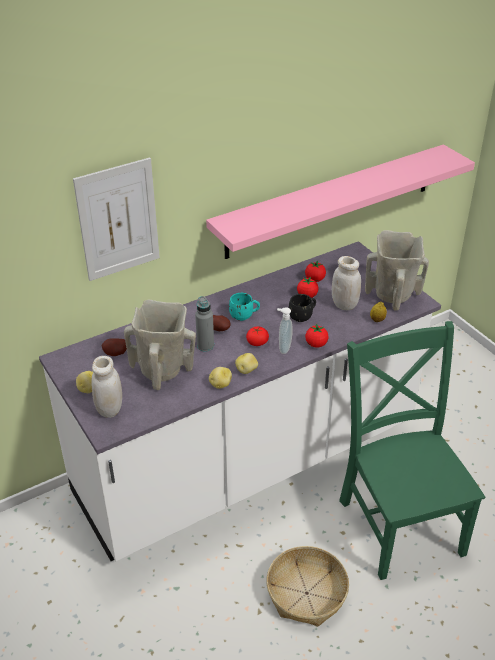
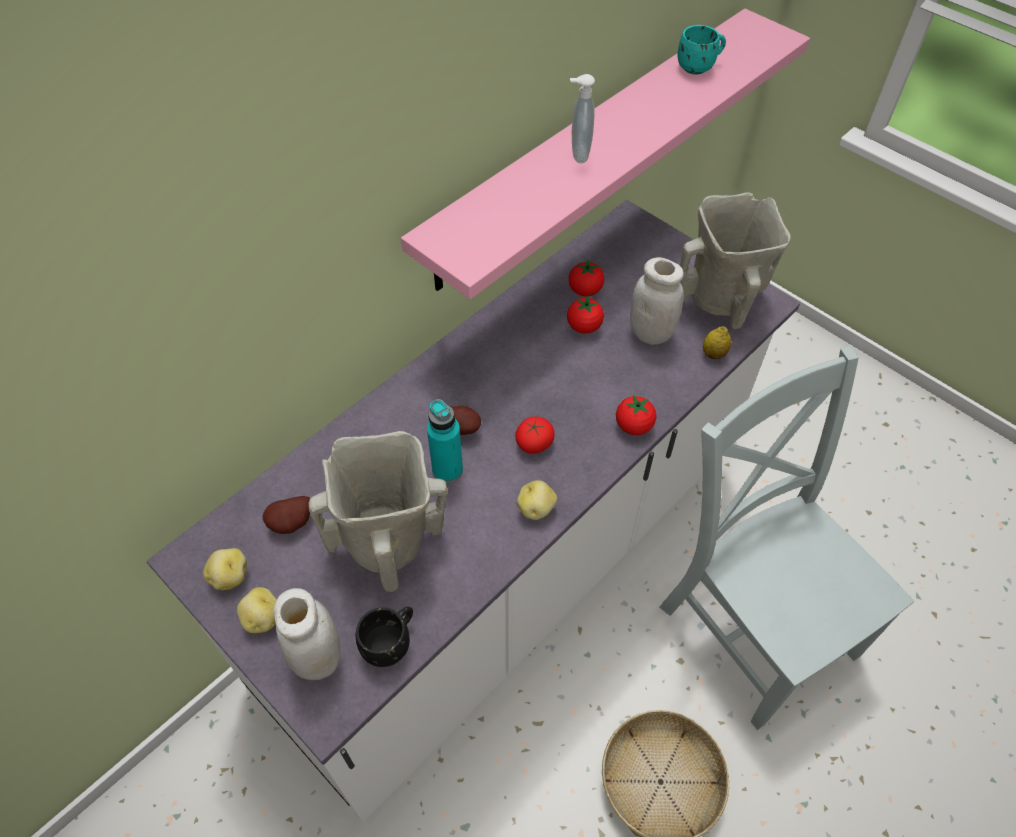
camera: 15 degrees left, 15 degrees up
(118, 220) = (242, 289): picture -> none
(205, 346) = (447, 470): grey bottle -> turquoise bottle
(220, 384) = (500, 551): potato -> potato (229, 576)
(244, 316) = (494, 389): turquoise mug -> turquoise mug (699, 66)
(283, 348) = (582, 446): soap dispenser -> soap dispenser (578, 154)
(303, 316) = (591, 370): black mug -> black mug (391, 642)
(399, 522) = (753, 622): green chair -> grey chair

